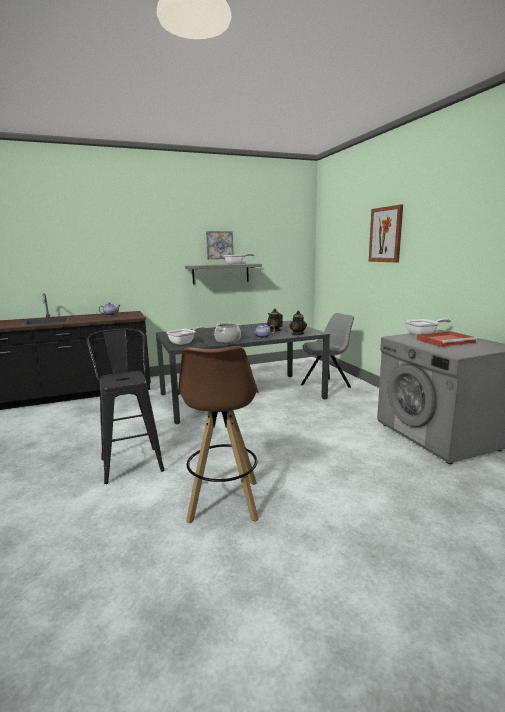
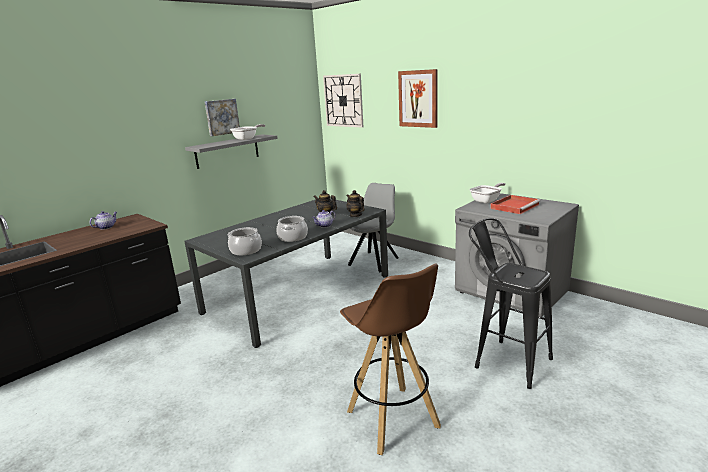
camera: 25 degrees left, 5 degrees up
(131, 461) = (249, 409): black stool -> black stool (505, 360)
(184, 343) = (246, 250): frying pan -> cooking pot
(331, 239) = (343, 100): none -> wall clock

